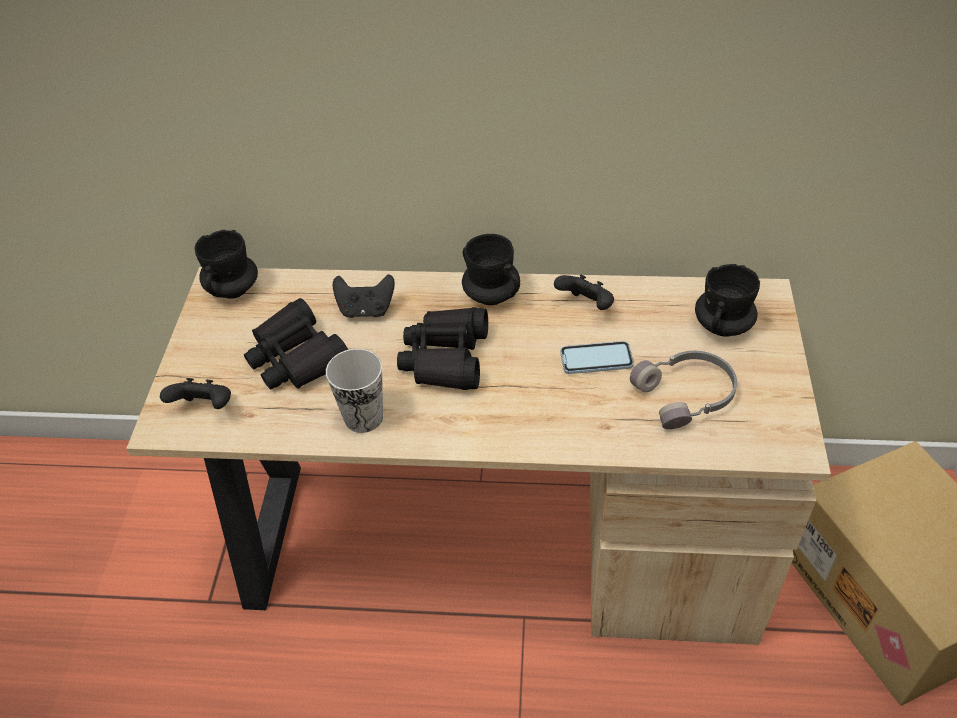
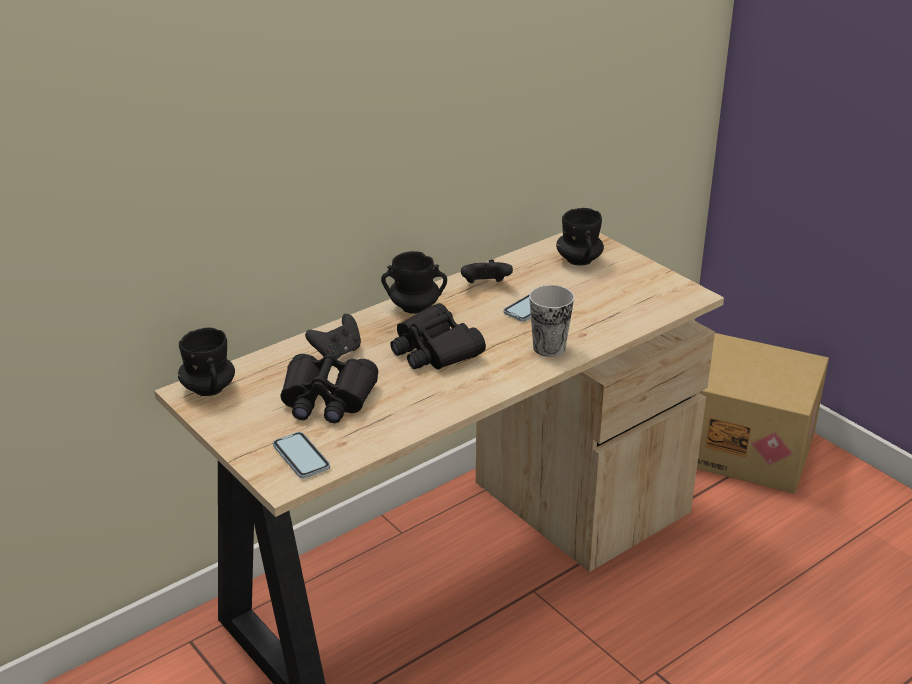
camera: 45 degrees left, 15 degrees down
(205, 408) = (301, 457): black game controller -> phone
(363, 417) = (427, 404): cup -> cup (549, 348)
(687, 395) = (606, 300): grey headphones -> none

